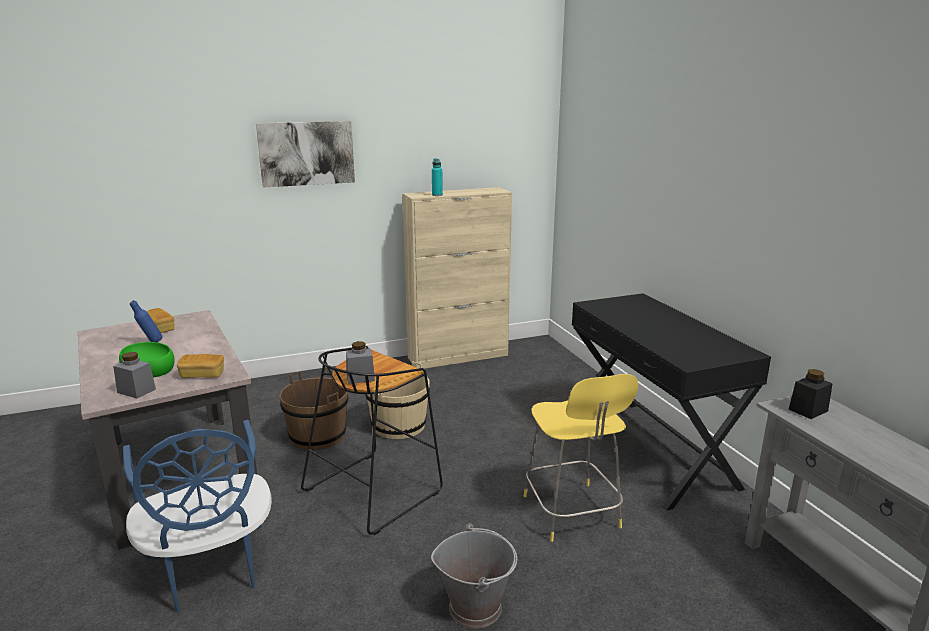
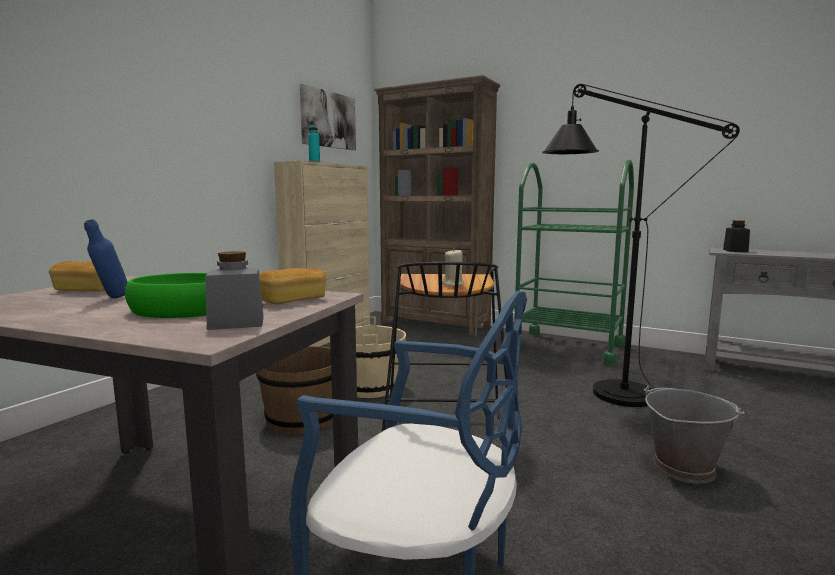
camera: 40 degrees left, 10 degrees down
(306, 153) = (180, 99): picture -> picture (328, 119)
(360, 378) = (453, 284): grey jar -> beige candle
(569, 373) = (435, 325): none -> brown bookcase
(572, 514) = (605, 391): yellow stool -> black floor lamp
(648, 450) = (568, 347): black console table -> green cart

